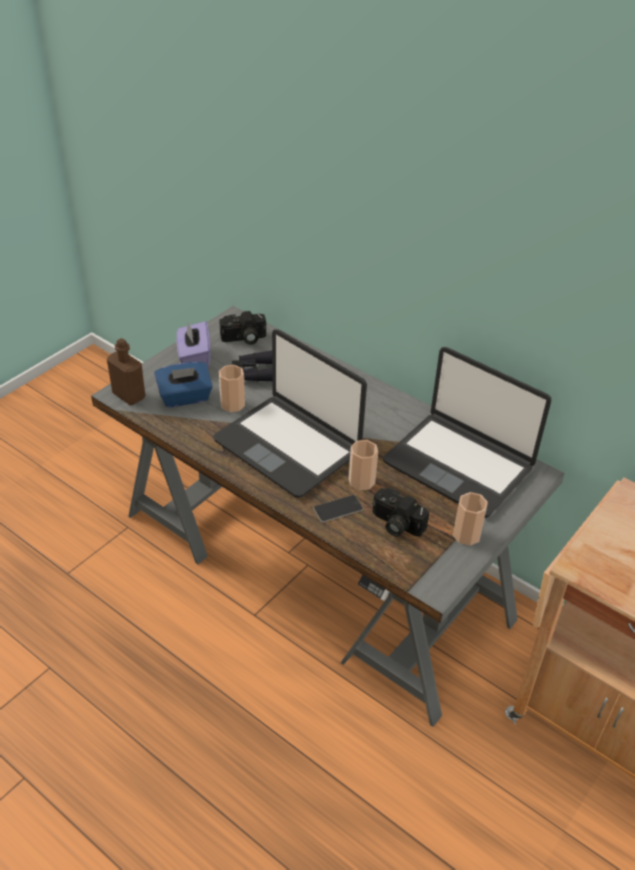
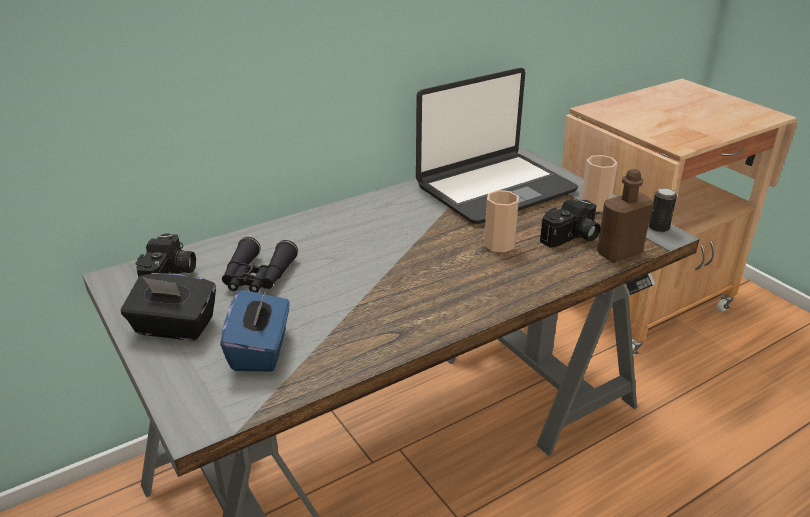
camera: 70 degrees left, 10 degrees down
(129, 395) = (212, 410): brown bottle -> brown bottle (619, 253)
(194, 358) = (174, 327): purple tissue box -> black tissue box
(232, 404) = (307, 310): cup -> none
(288, 446) = (416, 281): laptop -> none
(338, 508) = (539, 267): phone -> none
(446, 582) = (658, 228): none -> can

